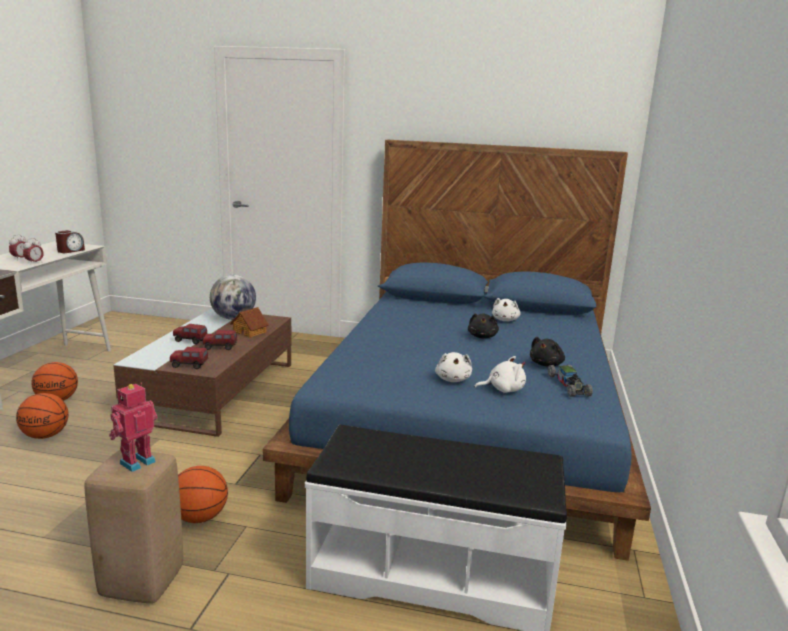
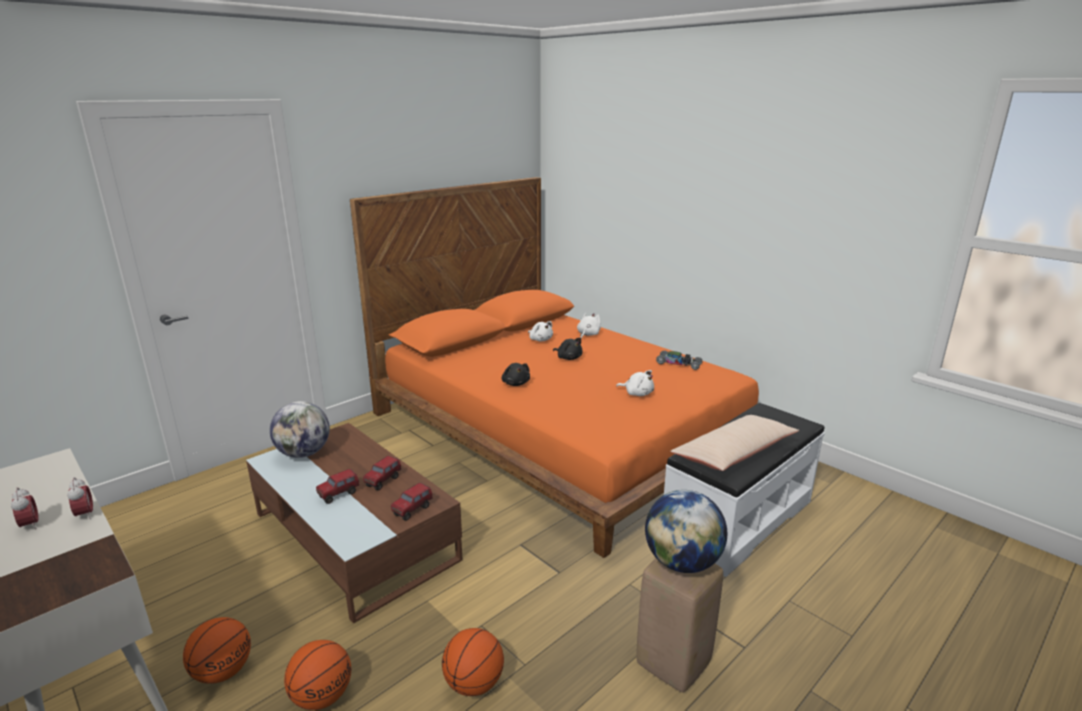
camera: 55 degrees left, 5 degrees up
(70, 251) = (55, 477): alarm clock -> none
(136, 461) = (682, 562): toy robot -> globe
(199, 518) = (599, 607): basketball -> basketball (474, 684)
(250, 332) = (360, 454): toy house -> none
(390, 457) = (734, 453): none -> beige pillow
(469, 420) = (561, 429): blue bed -> orange bed
(503, 389) = (667, 384): white plush toy -> white plush toy (588, 334)
(546, 364) = (639, 357): black plush toy -> black plush toy (515, 383)

